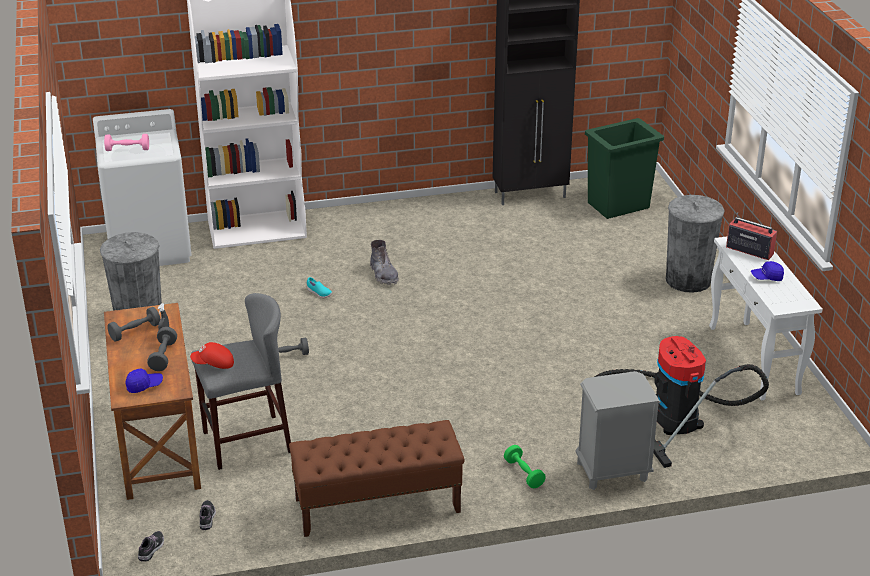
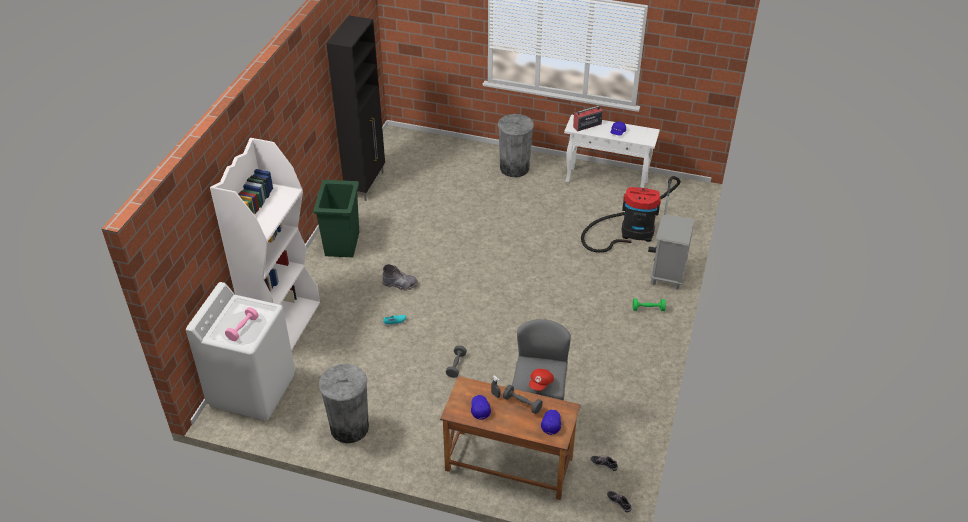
camera: 60 degrees left, 10 degrees up
(135, 332) = (480, 409): grey dumbbell -> blue cap
(377, 505) = (639, 381): brown bench -> none
(619, 205) = (413, 156): green trash can -> green trash can (343, 243)

